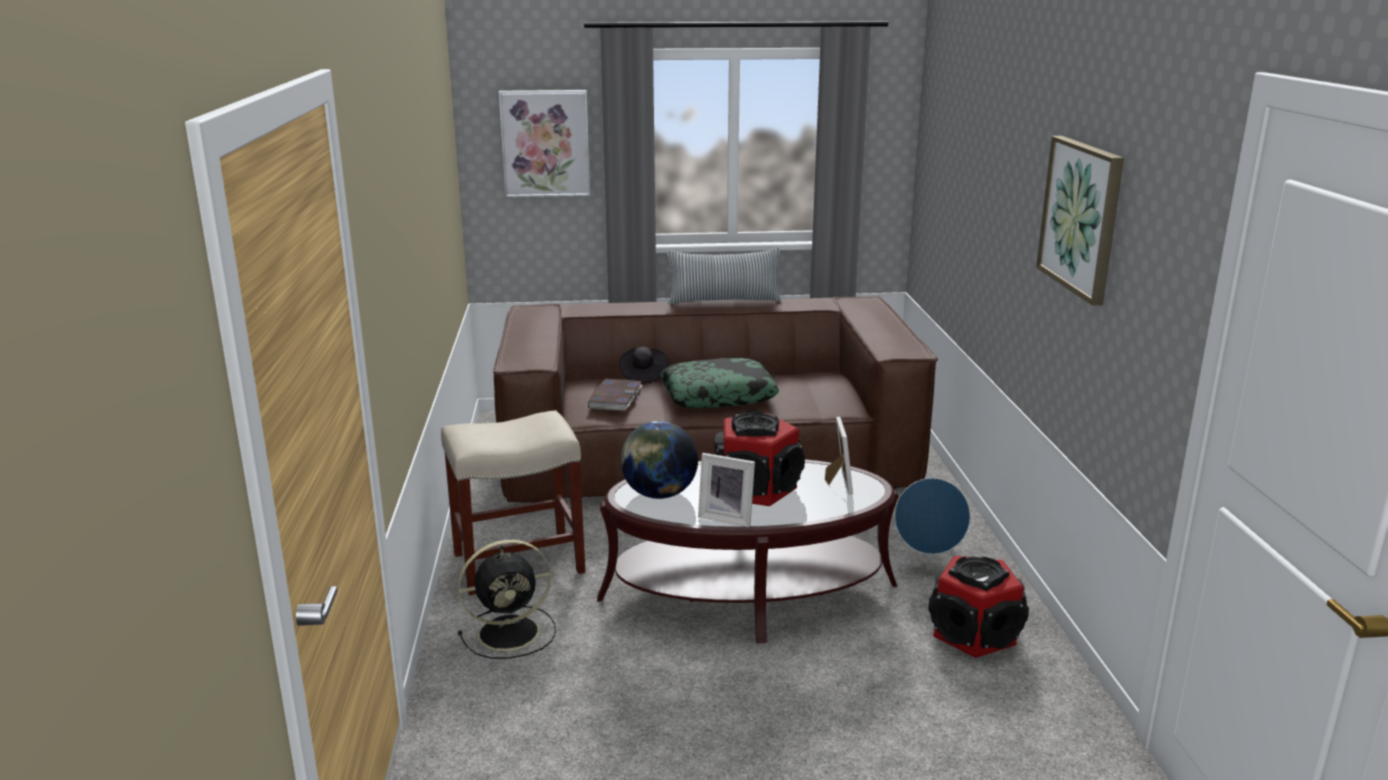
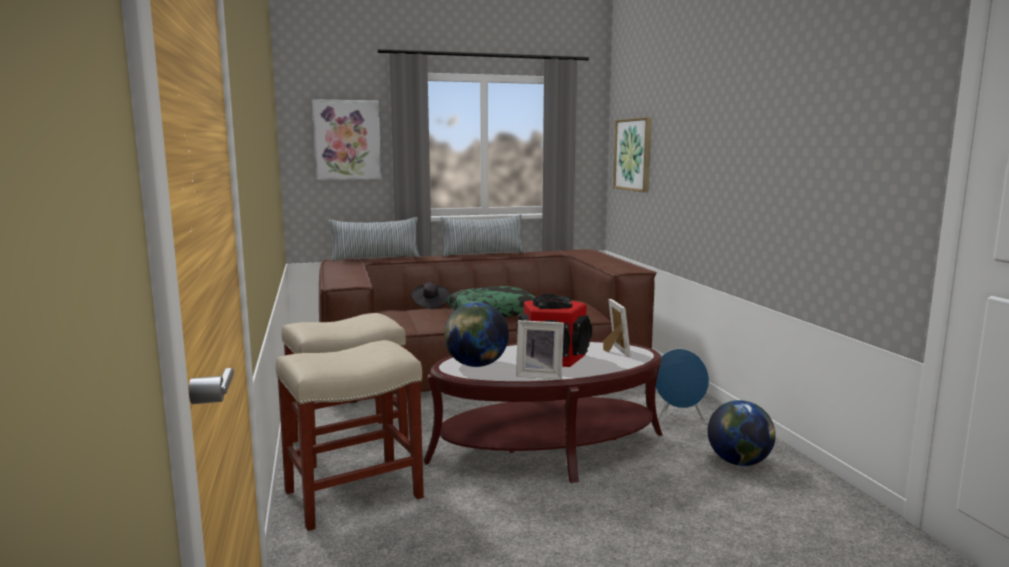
camera: 10 degrees left, 10 degrees down
(511, 632) = (355, 493): black fan -> beige stool
(579, 304) = (375, 258): none -> pillow
(615, 398) = (414, 316): book -> none
(974, 635) = (739, 462): speaker -> globe
(1081, 217) = (787, 129): picture -> picture (633, 154)

